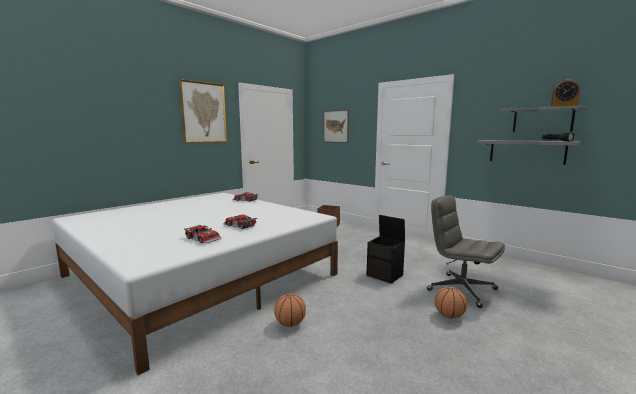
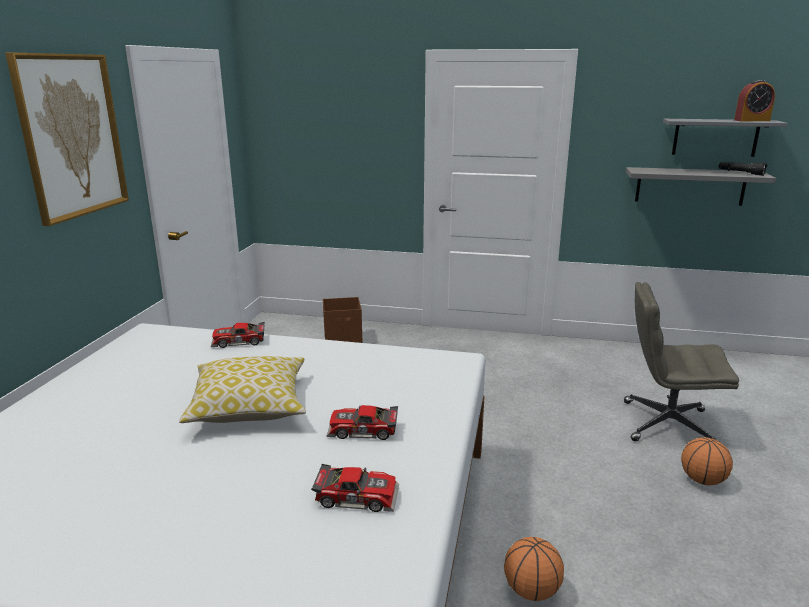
camera: 30 degrees left, 10 degrees up
(215, 214) = (249, 406): none -> pillow
(335, 126) = (326, 134): picture -> none
(385, 275) = (551, 429): black storage box -> none

